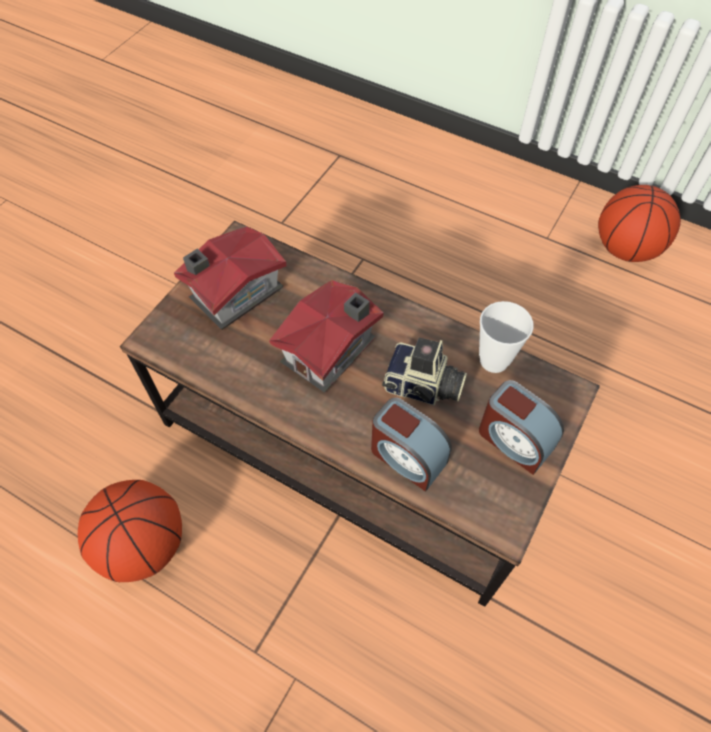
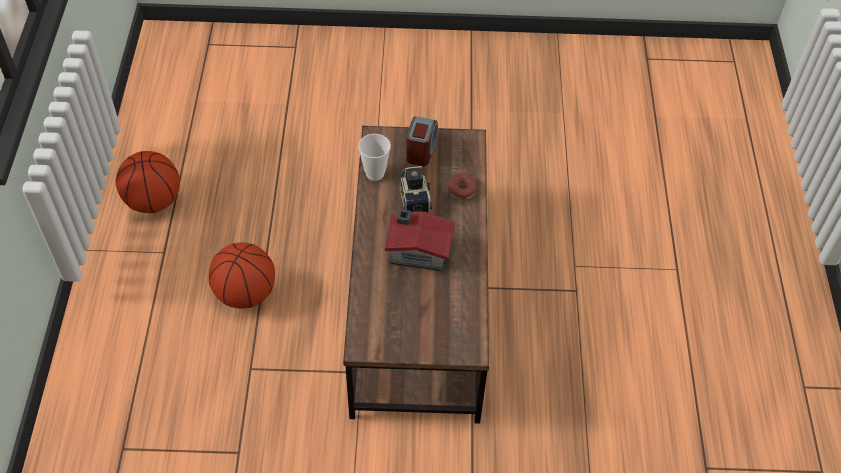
camera: 120 degrees left, 5 degrees down
(144, 544) = (563, 382): basketball -> basketball (245, 294)
(233, 293) = (408, 325): toy house -> none
(407, 456) = (462, 189): alarm clock -> donut

